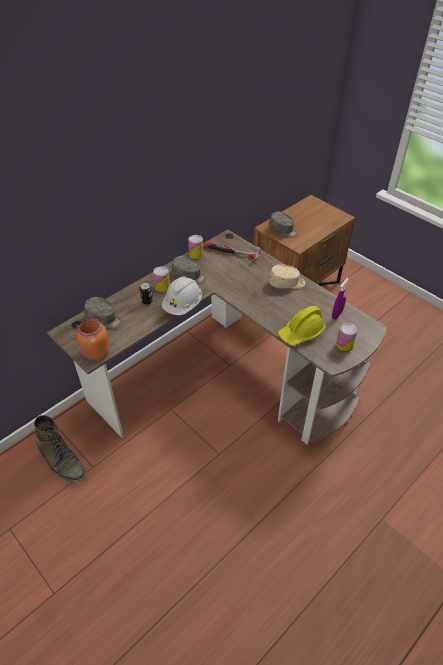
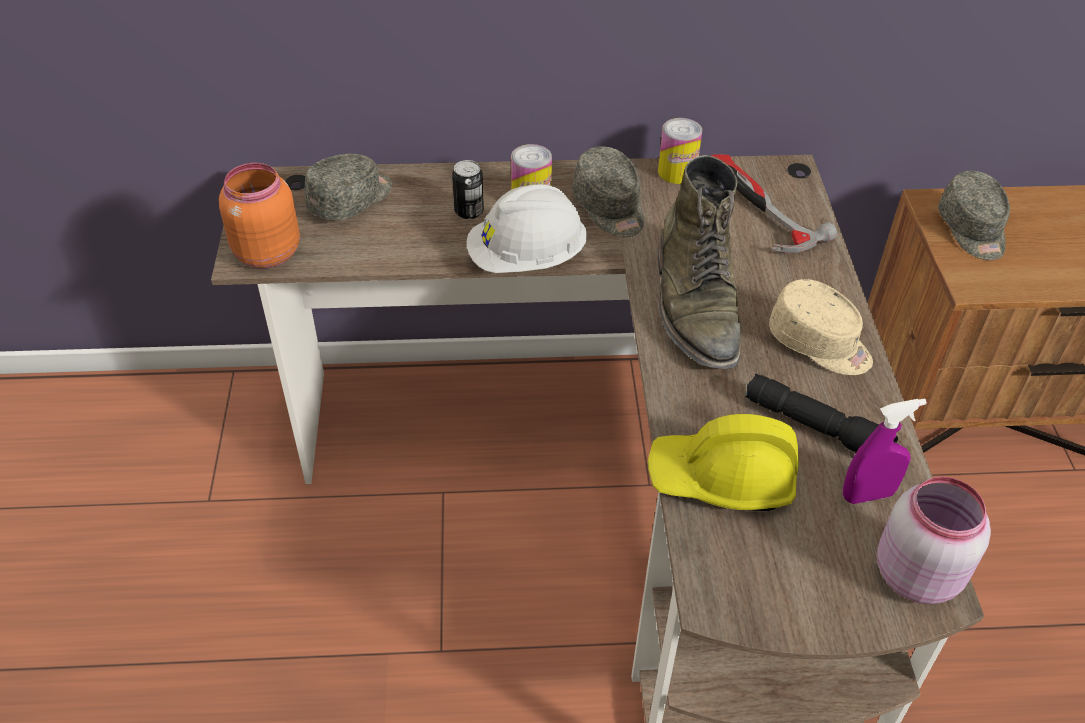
camera: 40 degrees right, 0 degrees up
(61, 460) = (176, 450): green boot -> green boot (695, 303)
(104, 319) = (351, 200): grey cap -> grey cap turned 120 degrees counterclockwise
(309, 305) = (818, 427): none -> black flashlight
(344, 344) = (804, 579): can -> none
(364, 326) = (915, 572): none -> pink jar

